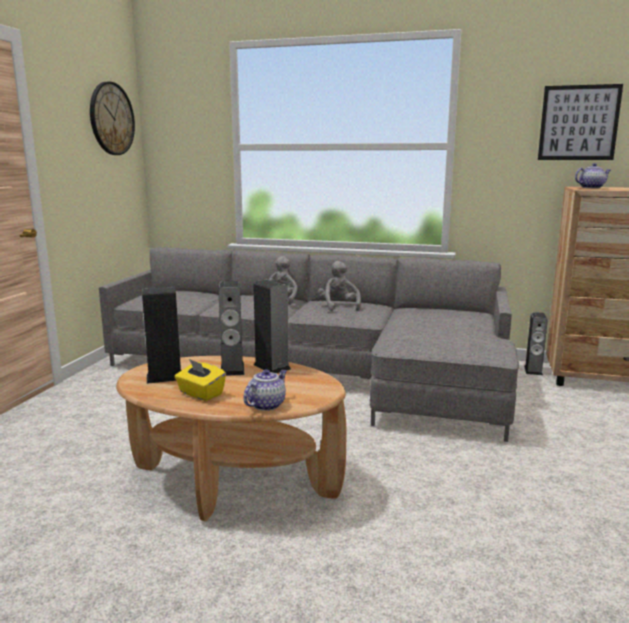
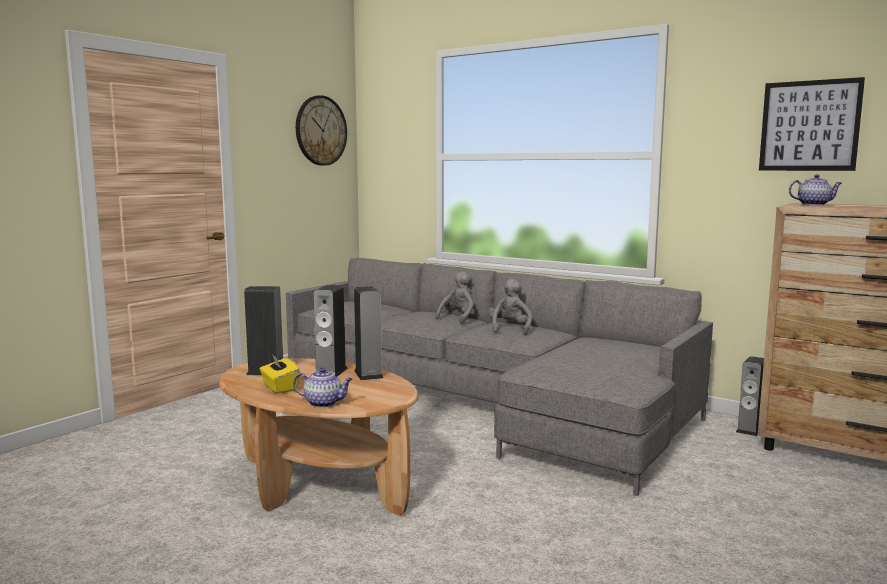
camera: 20 degrees right, 5 degrees down
(266, 405) = (324, 403): teapot -> teapot turned 45 degrees clockwise

